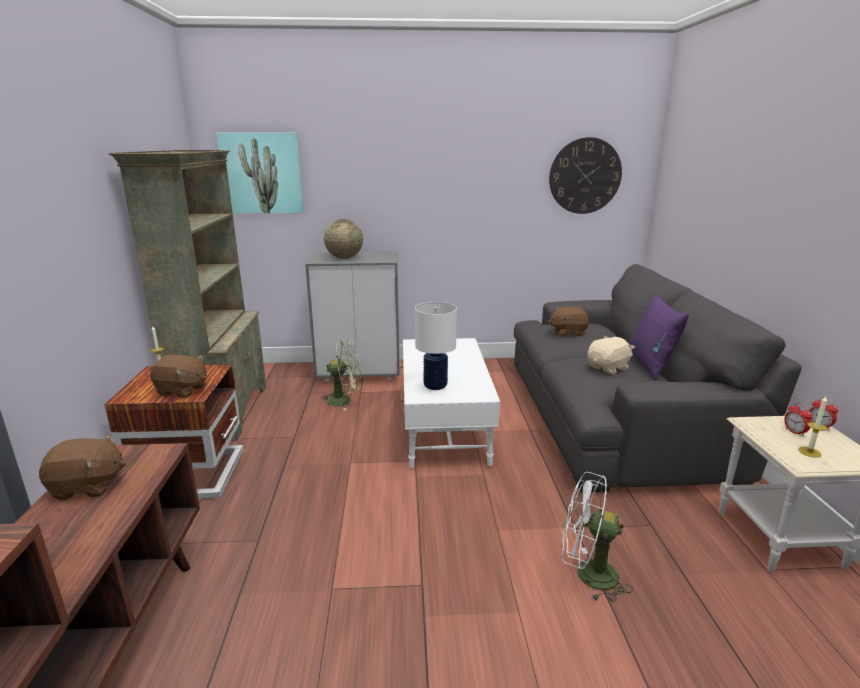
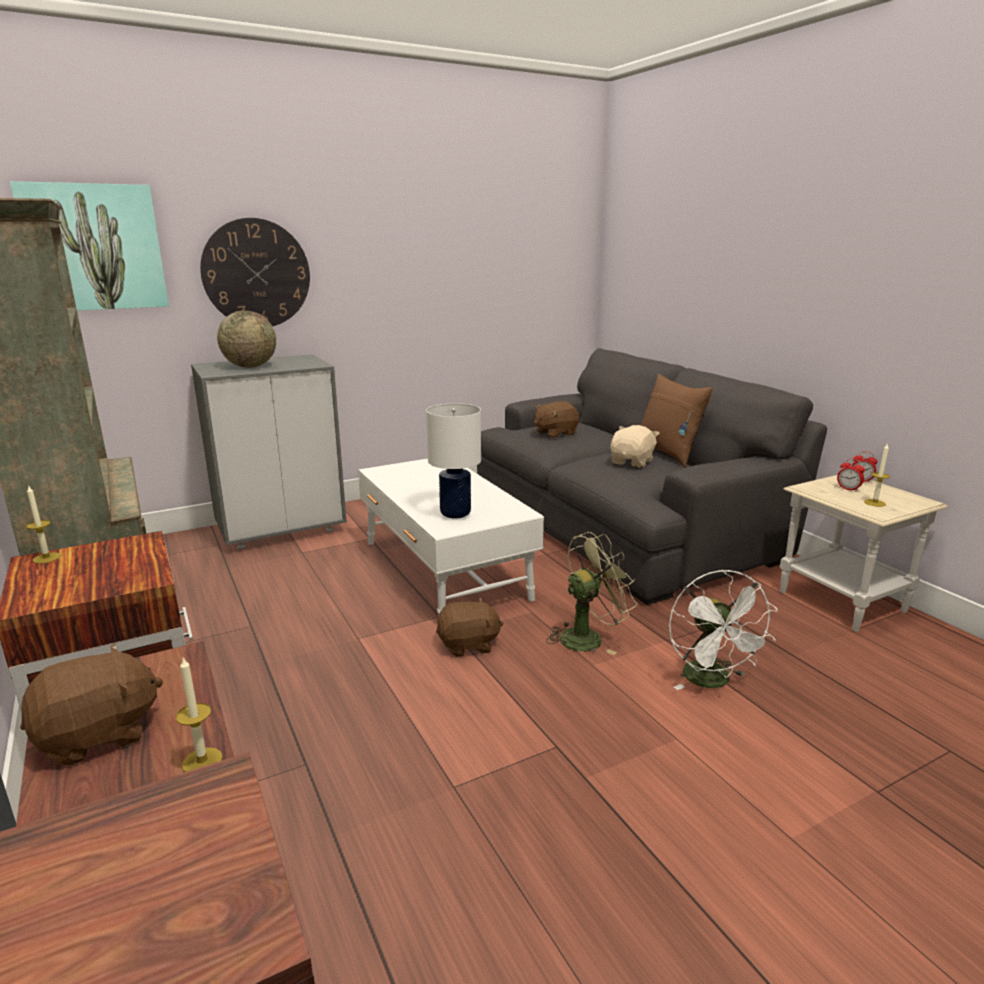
camera: 25 degrees left, 0 degrees up
(115, 519) = (202, 761): none -> candle
(182, 390) = (120, 577): brown plush toy -> brown plush toy (468, 645)
(345, 400) = (288, 567): green fan -> green fan (588, 637)
(585, 176) = (530, 247): wall clock -> wall clock (256, 274)
(587, 574) = (712, 682): white fan -> white fan turned 90 degrees counterclockwise
(650, 366) = (667, 454): purple pillow -> brown pillow

